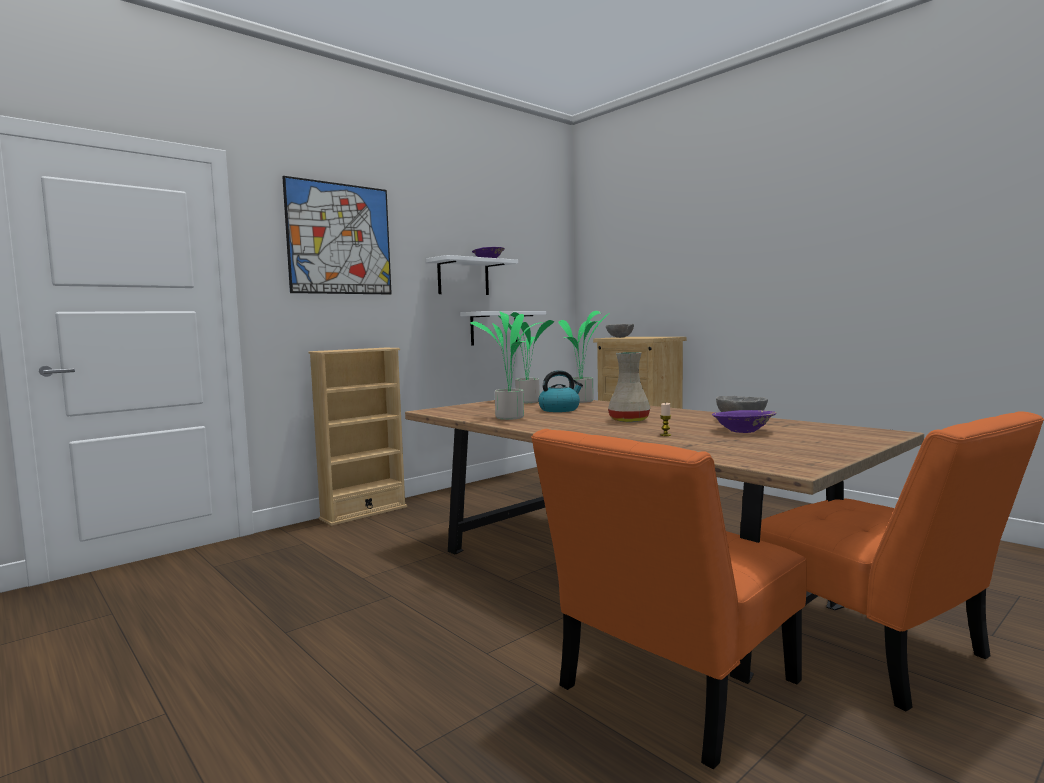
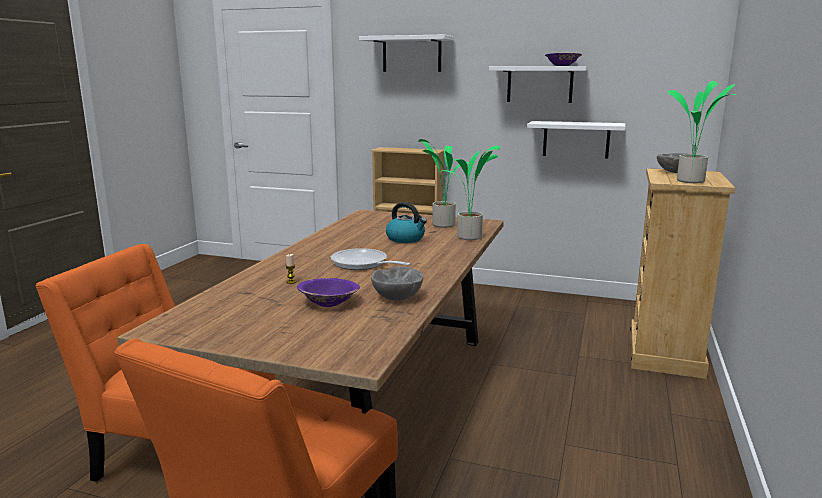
camera: 60 degrees right, 10 degrees up
(340, 239) = (412, 54): picture -> white shelf
(511, 417) = (349, 234): potted plant -> potted plant (692, 181)
(630, 420) = (363, 264): beige vase -> frying pan

